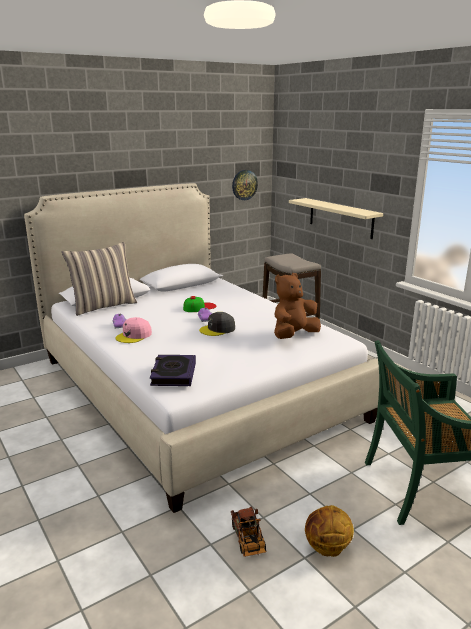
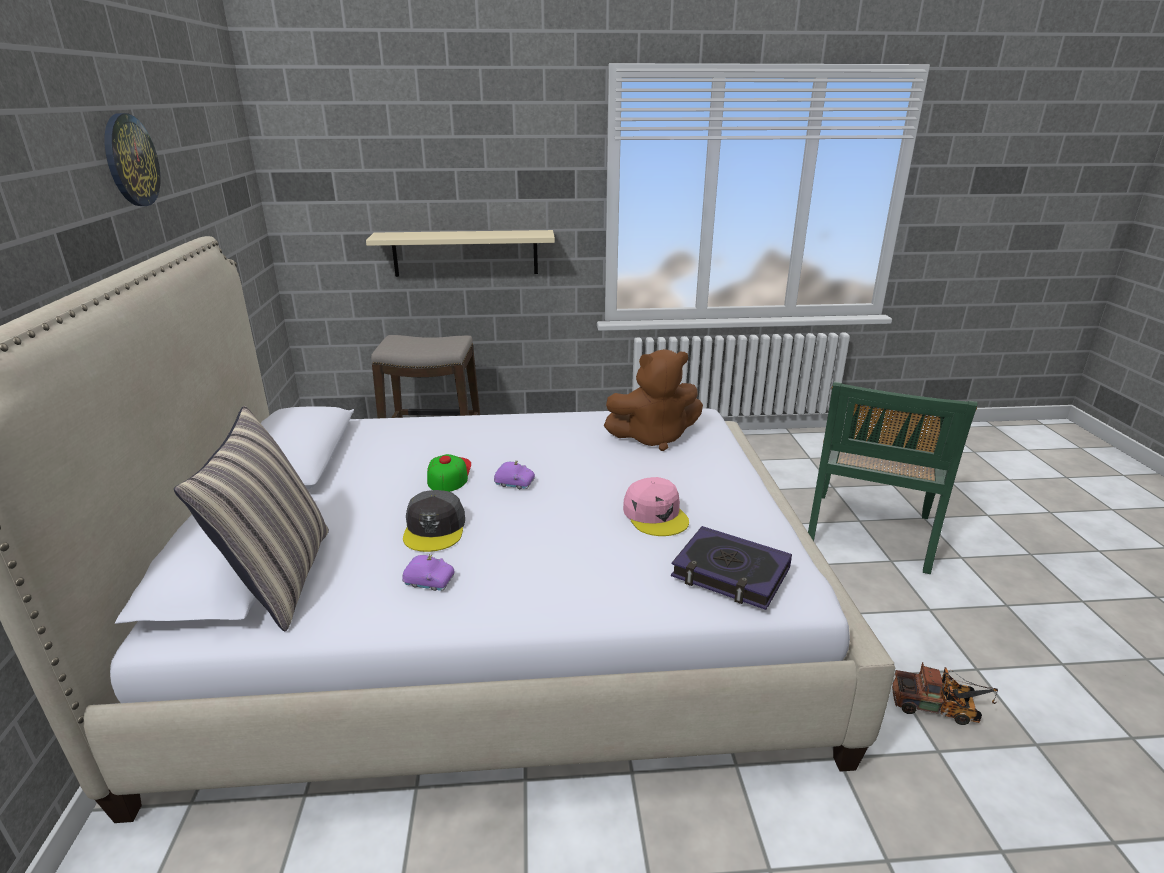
camera: 60 degrees left, 5 degrees up
(134, 335) = (506, 576): pink cap -> pink cap (655, 515)
(217, 329) = (572, 484): grey cap -> grey cap (435, 529)
(244, 185) = (243, 227): wall clock -> wall clock (130, 160)
(294, 335) = (653, 438): brown plush toy -> brown plush toy turned 90 degrees counterclockwise
(327, 548) = (962, 643): basketball -> none

